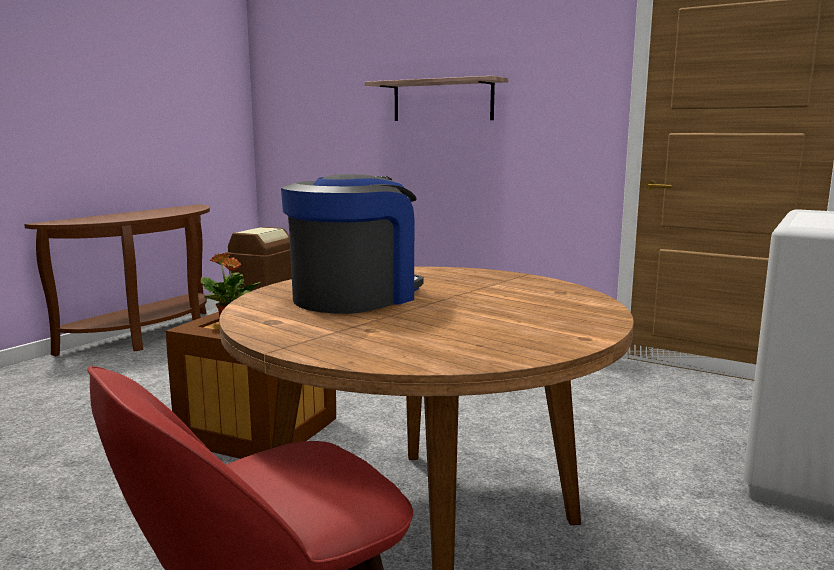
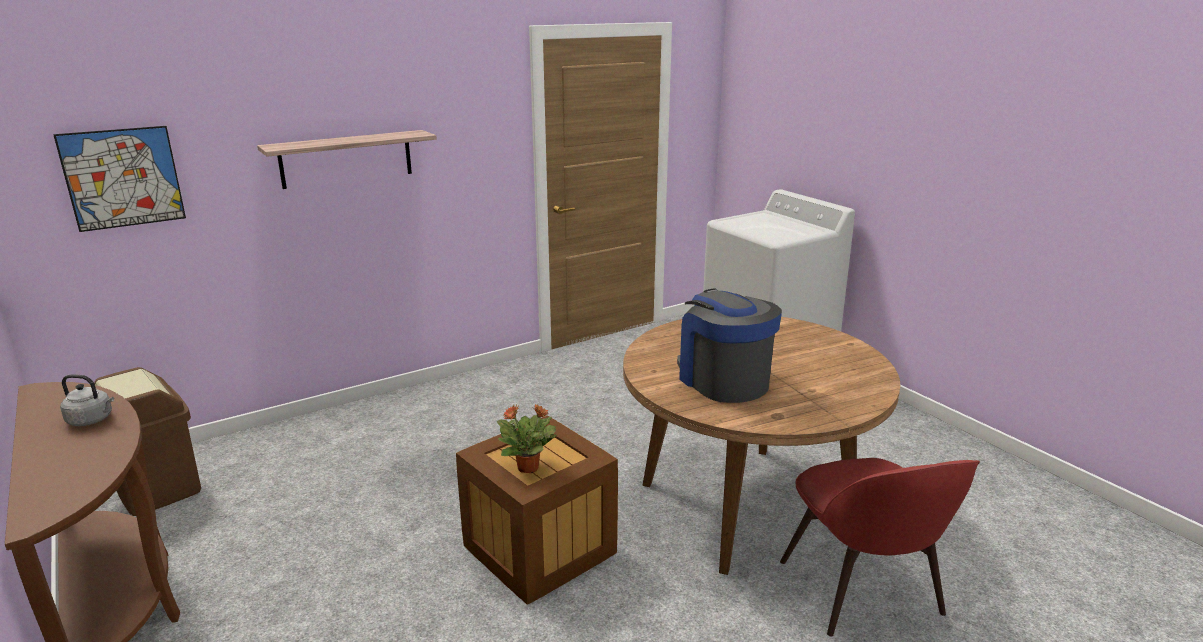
camera: 65 degrees left, 10 degrees up
(162, 213) = (92, 420): none -> grey kettle
(311, 100) = (123, 178): none -> picture

